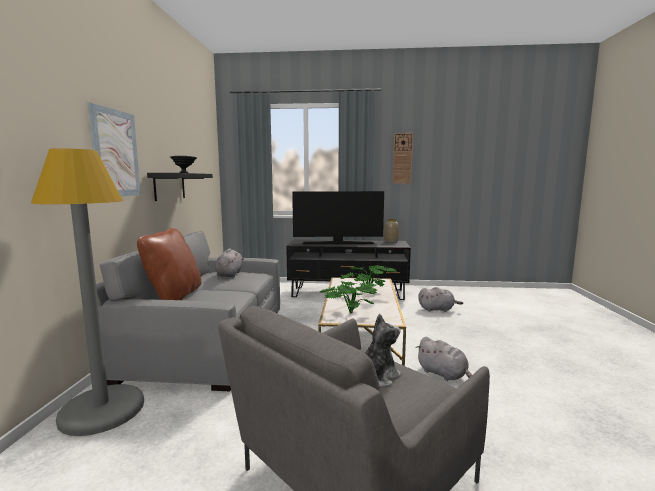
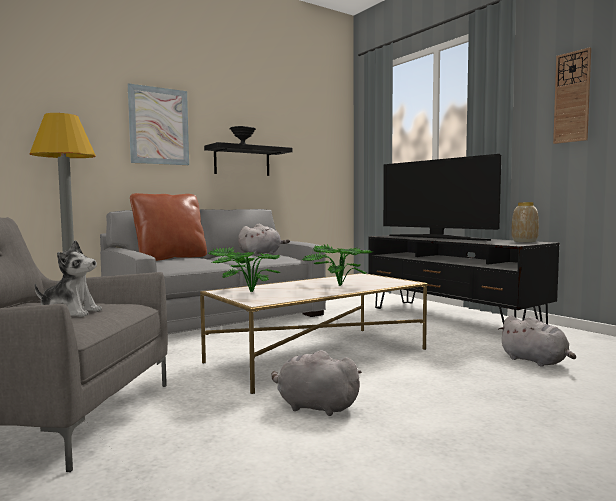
camera: 50 degrees right, 5 degrees down
(443, 374) = (314, 407): grey plush toy -> grey plush toy turned 105 degrees clockwise

